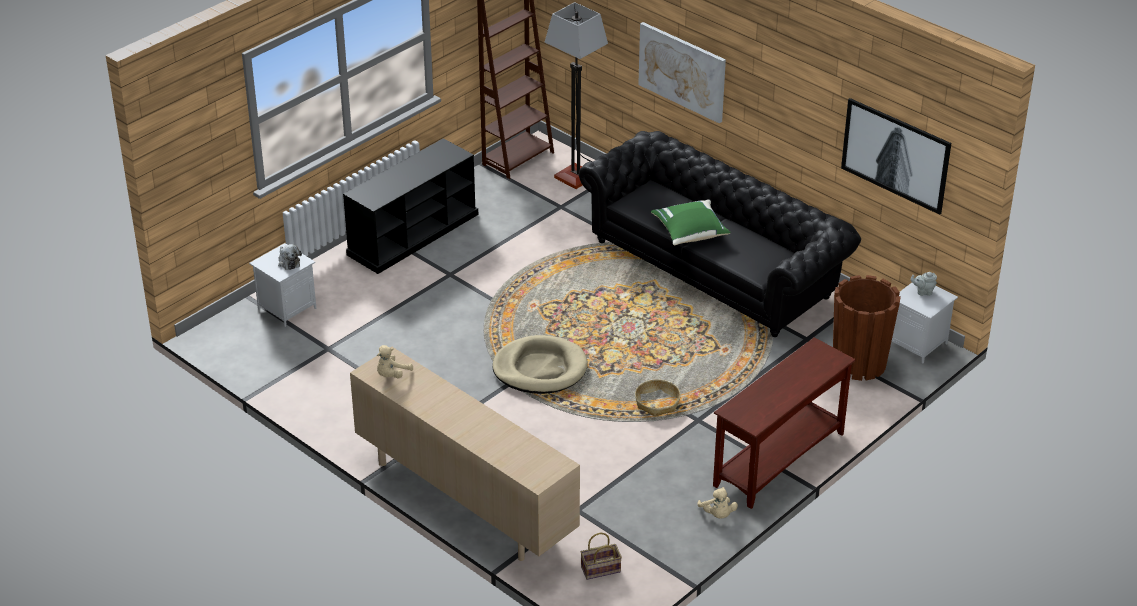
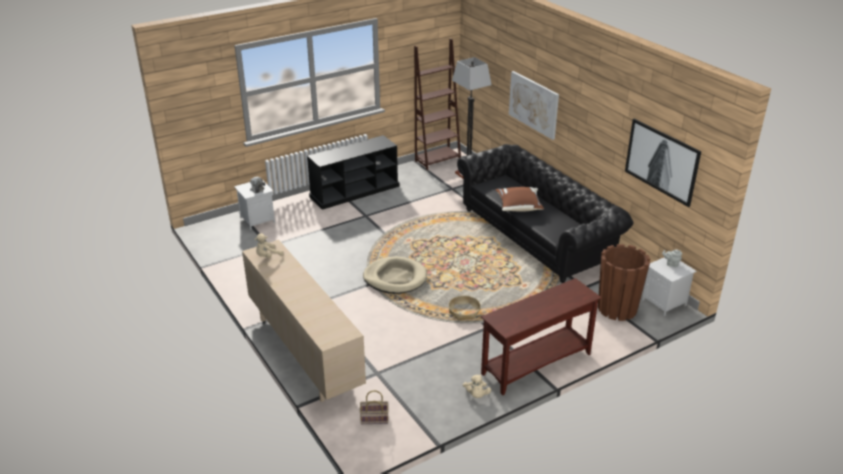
camera: 15 degrees right, 5 degrees down
(690, 233) = (519, 207): green pillow -> brown pillow

